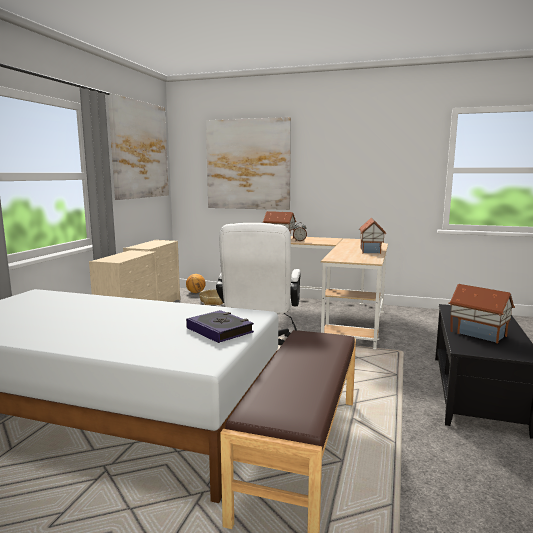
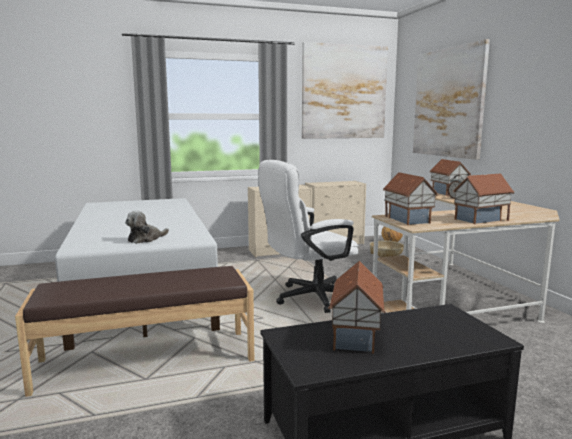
camera: 55 degrees right, 0 degrees up
(220, 330) = (145, 239): book -> plush toy
(349, 258) = (408, 219): none -> toy house

